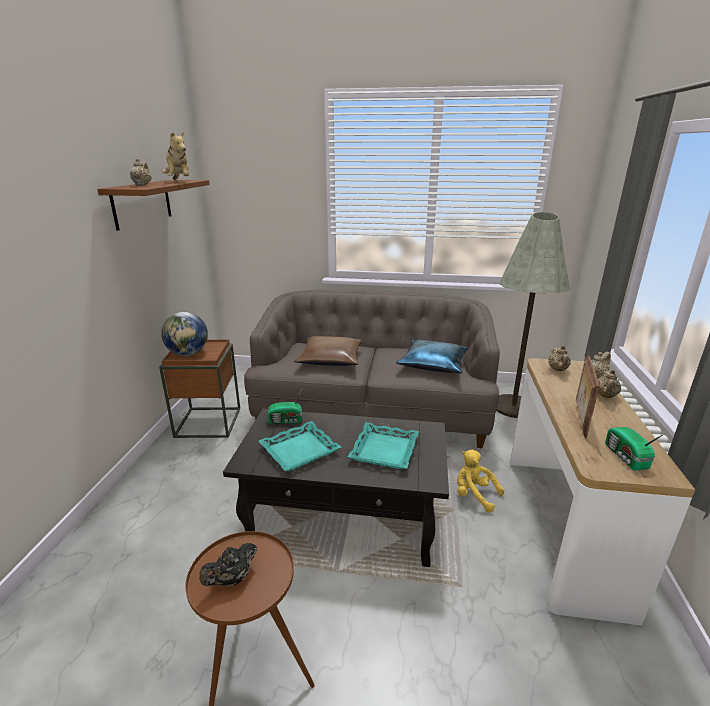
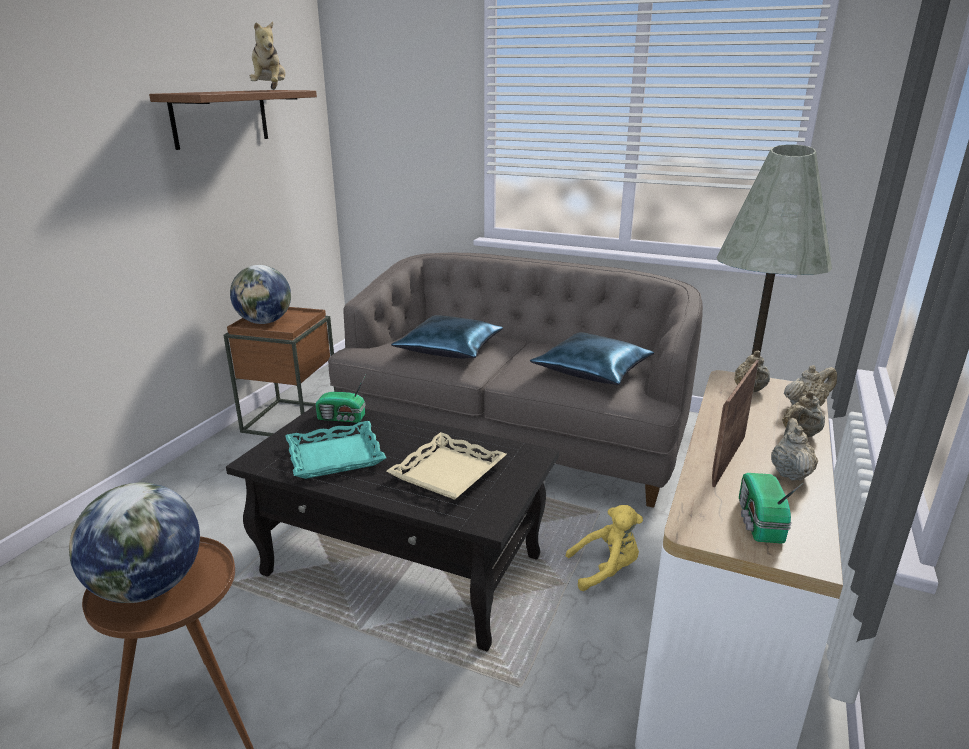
camera: 15 degrees right, 0 degrees up
(142, 185) = (213, 92): beige teapot -> beige teapot (789, 473)
(232, 579) = (148, 587): black teapot -> globe
(331, 359) = (450, 349): brown pillow -> blue pillow
(385, 450) = (448, 473): turquoise tray -> beige tray
(474, 495) = (606, 570): yellow plush toy -> yellow plush toy turned 120 degrees clockwise

